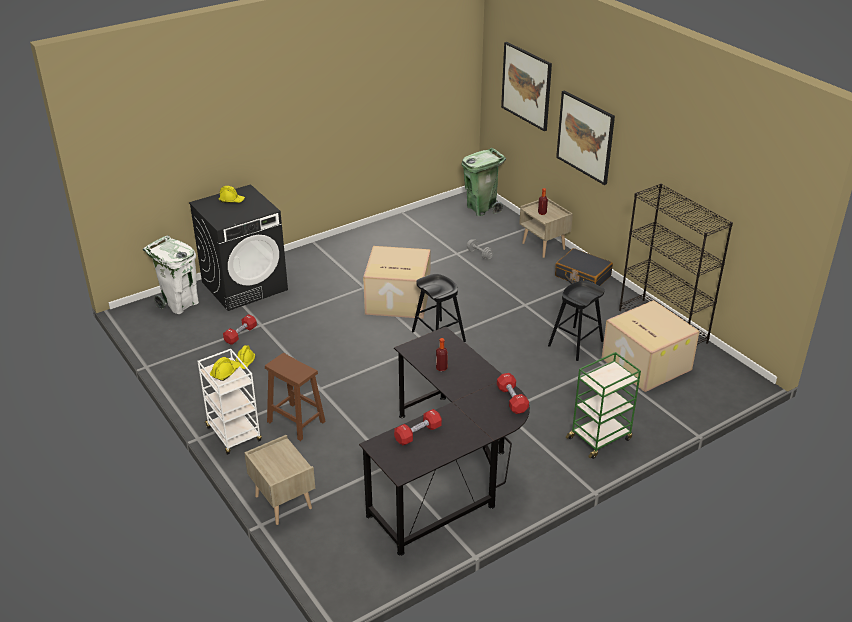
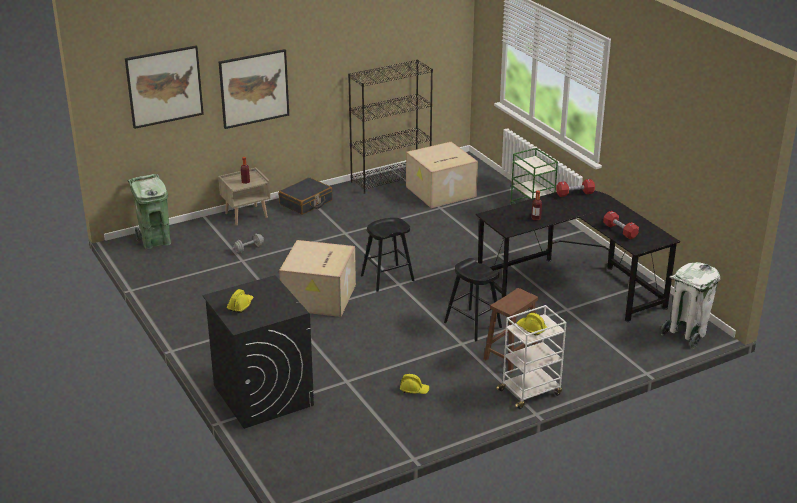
camera: 85 degrees left, 5 degrees down
(180, 304) = (289, 442): white trash can -> white trash can (686, 334)
(240, 335) = (363, 394): red dumbbell -> none
(282, 502) = (617, 362): beige nightstand -> none
(575, 343) = (409, 216): black stool -> black stool (473, 325)

